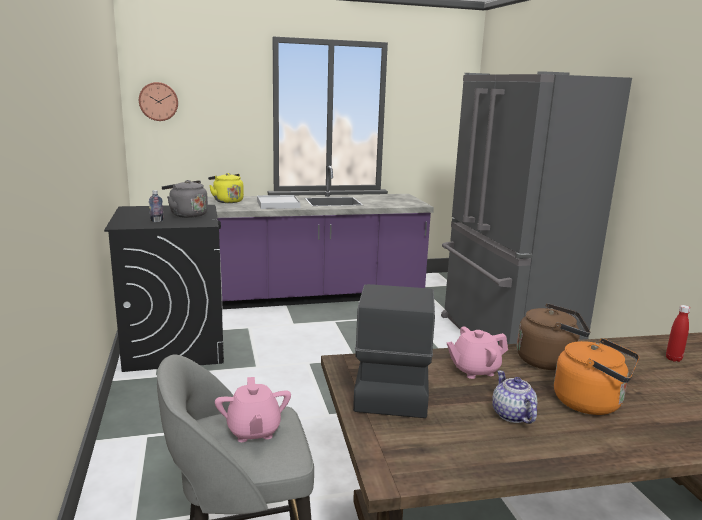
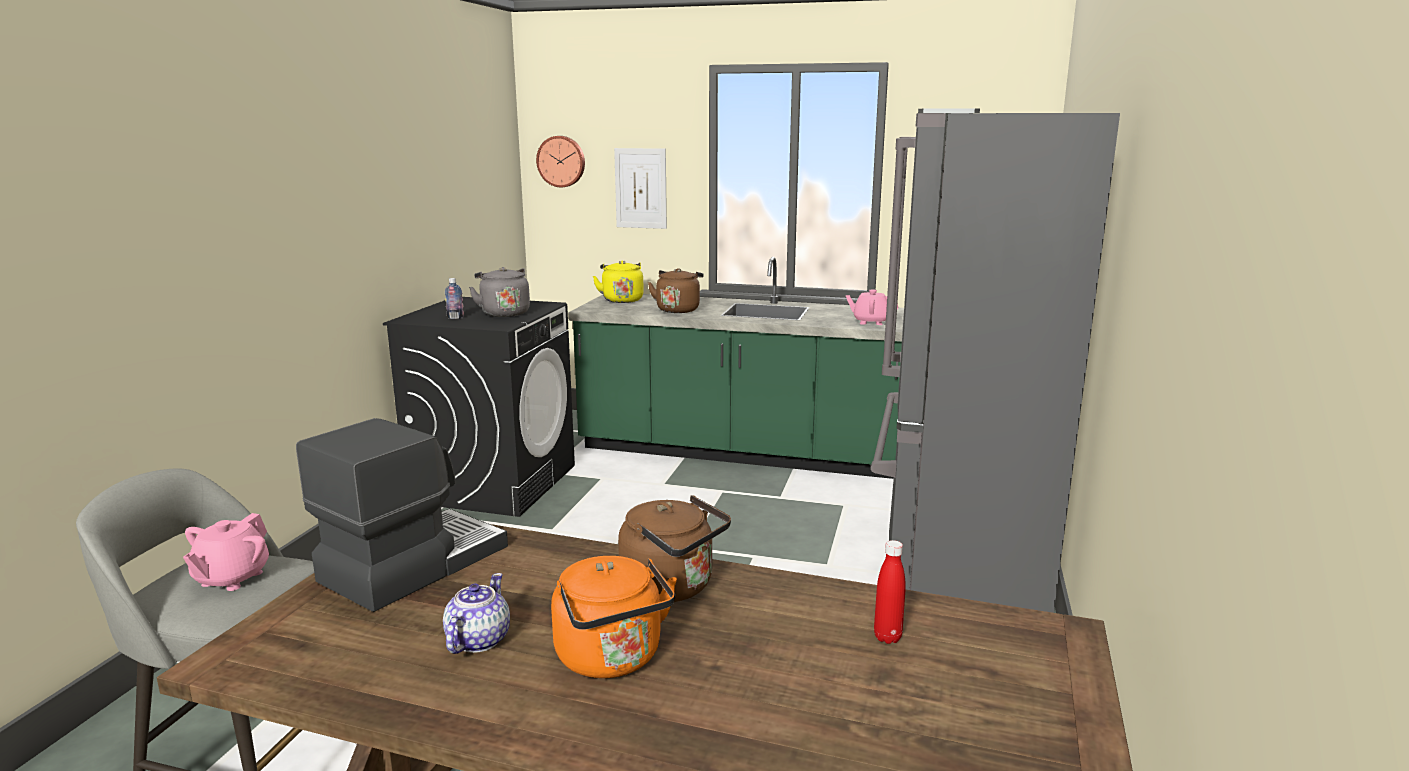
camera: 30 degrees right, 0 degrees up
(223, 121) = (640, 188): none -> picture
(278, 204) = (678, 309): white tray -> brown kettle
(316, 296) = (741, 451): purple counter -> green counter
(474, 370) = (545, 573): pink teapot -> pink teapot (870, 322)

